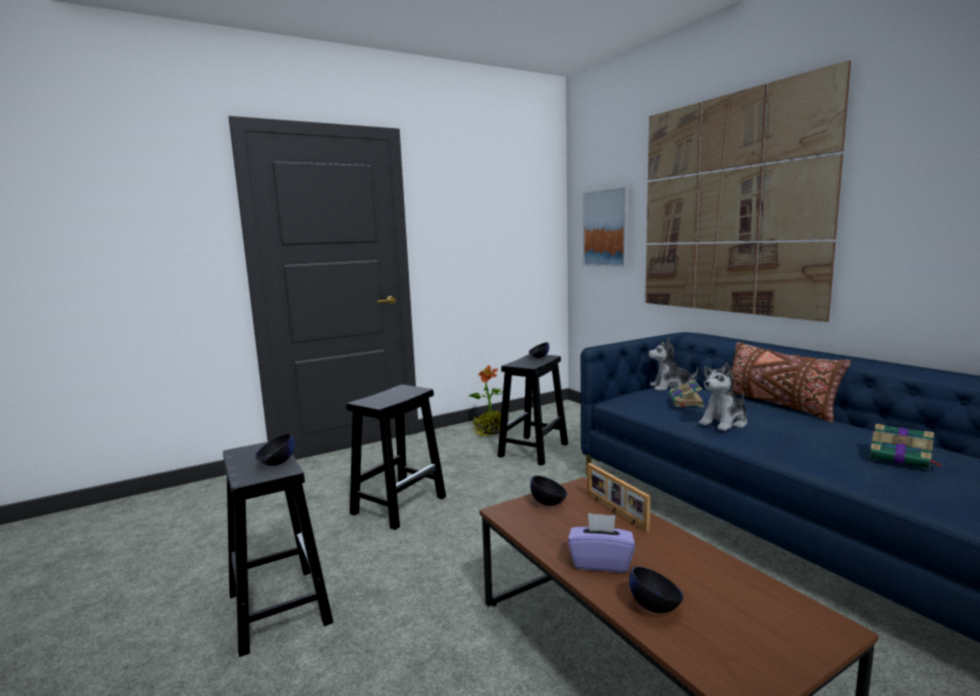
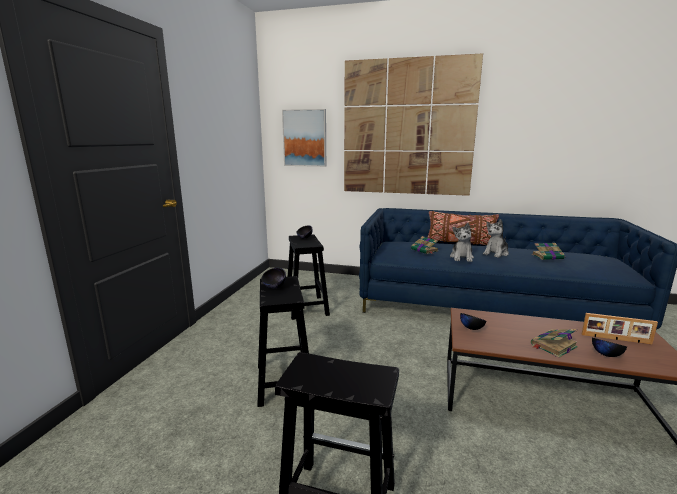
camera: 45 degrees left, 5 degrees up
(276, 464) = (359, 372): black bowl -> black bowl (274, 287)
(490, 432) = (255, 304): potted plant -> none
(601, 562) = (553, 346): purple tissue box -> book
(615, 512) = (503, 320): picture frame -> picture frame (616, 339)
(670, 387) = (394, 244): plush toy -> plush toy (496, 253)

